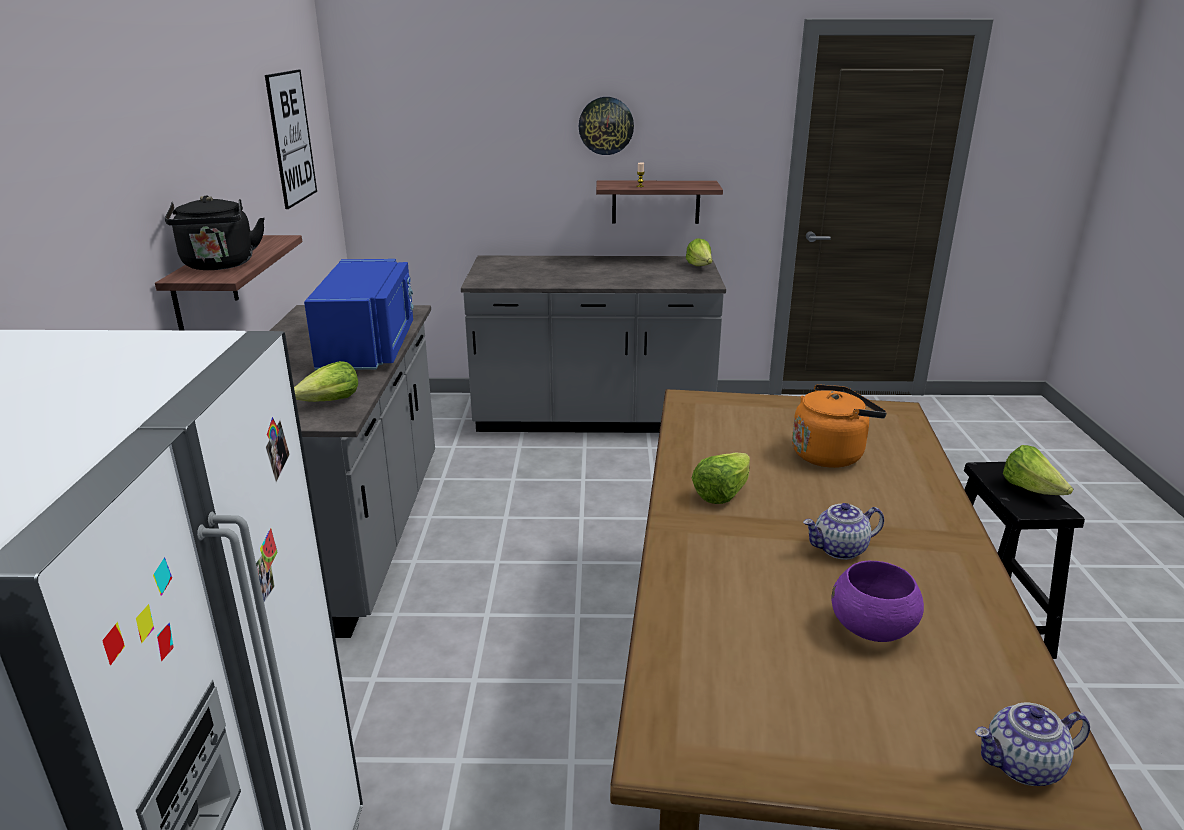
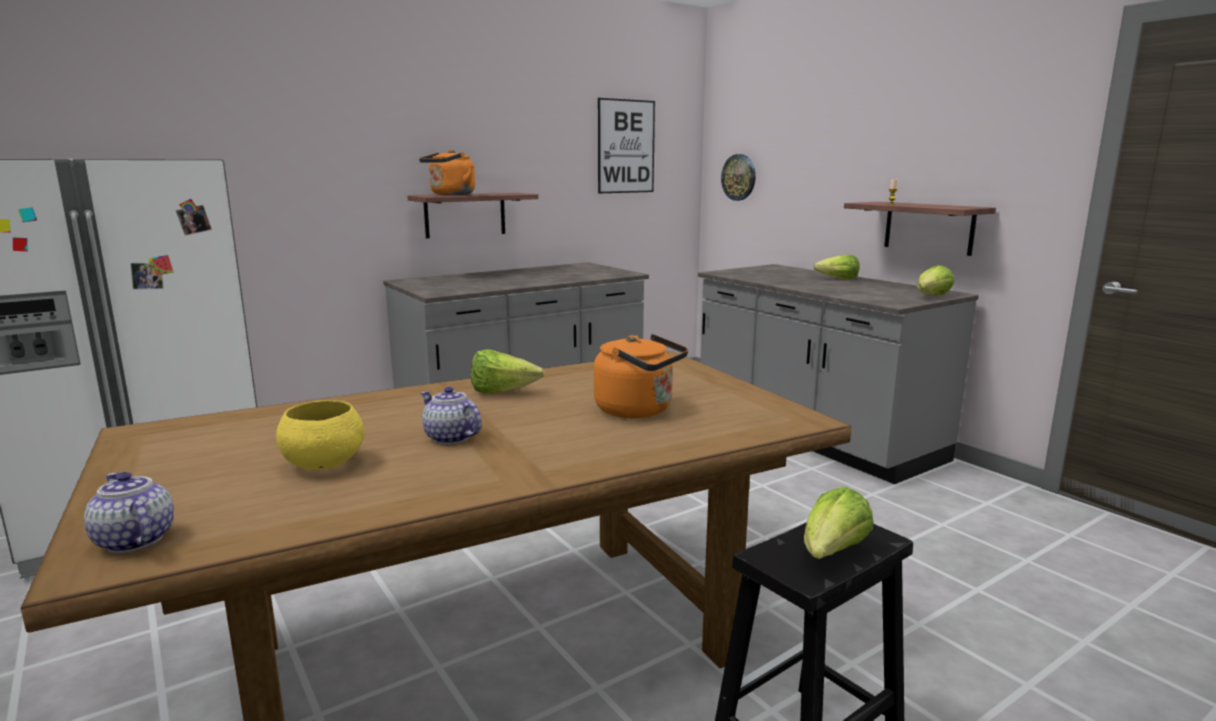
camera: 55 degrees right, 10 degrees down
(219, 266) = (450, 194): black kettle -> orange kettle
(330, 401) = (457, 288): lettuce -> lettuce (838, 279)
(370, 348) = (549, 279): blue microwave -> none
(606, 126) = (889, 146): wall clock -> wall clock (739, 177)
(872, 629) = (323, 464): purple bowl -> yellow bowl

